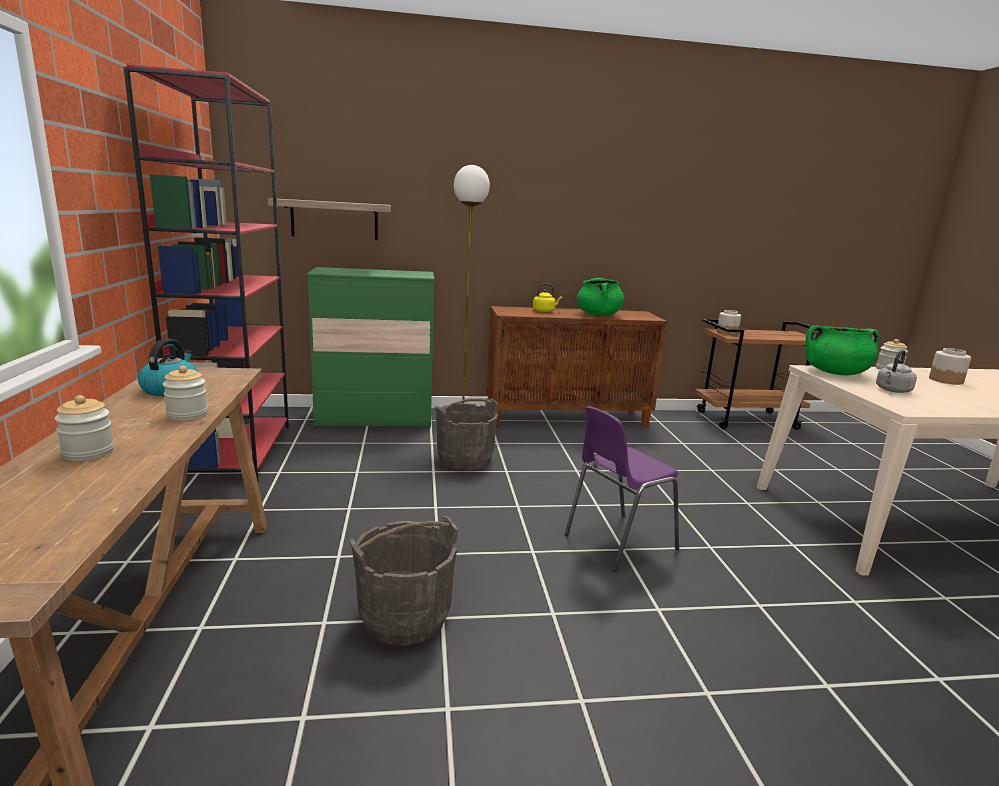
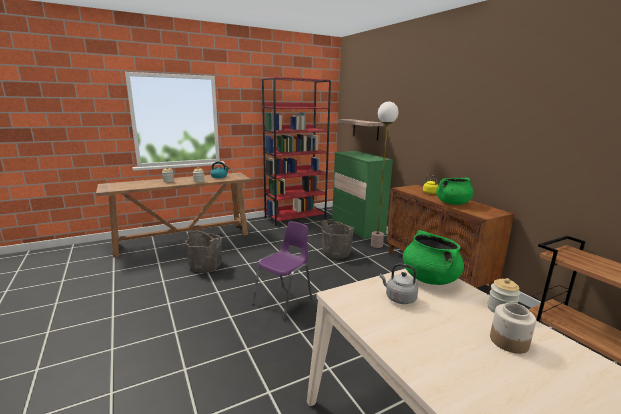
camera: 70 degrees right, 0 degrees up
(617, 542) = (284, 301): purple chair -> purple chair turned 90 degrees clockwise
(727, 333) = (568, 253): jar -> none

